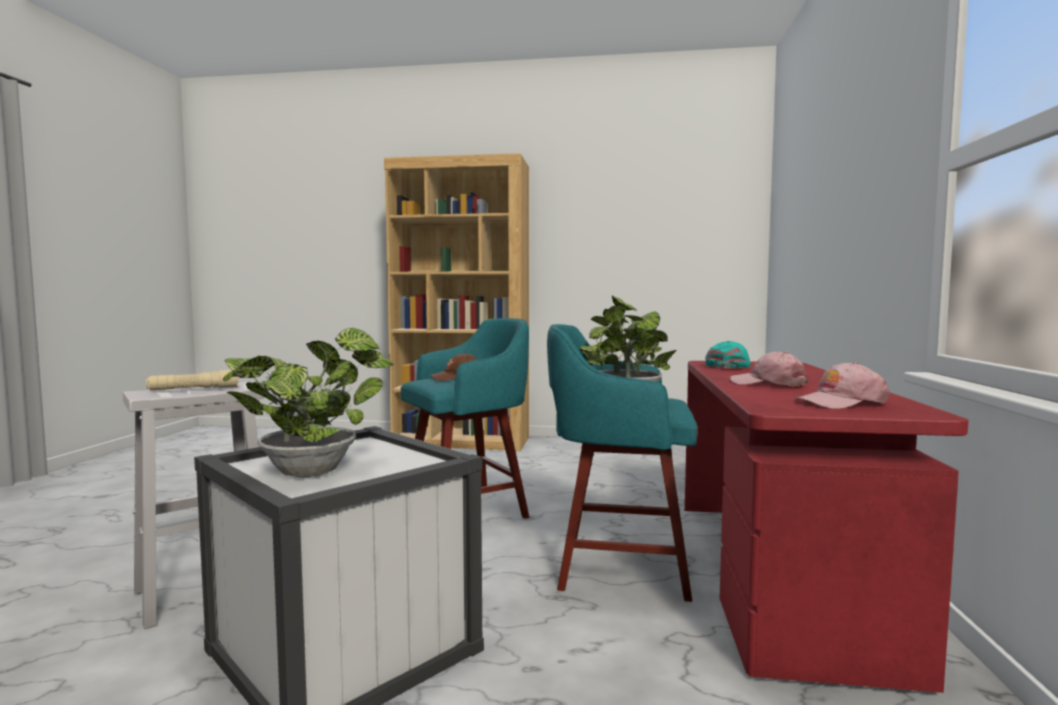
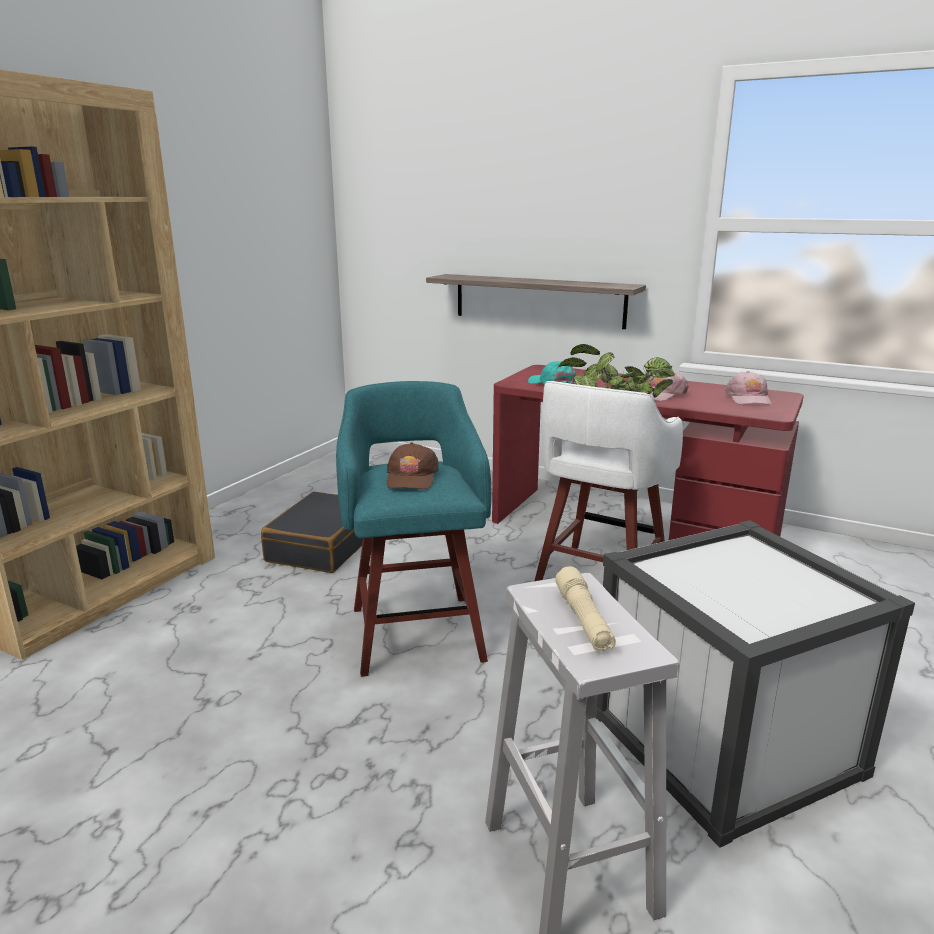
camera: 70 degrees left, 15 degrees up
(316, 470) = (773, 594): potted plant -> none
(566, 468) = (322, 546): none -> black suitcase
(618, 566) = (599, 580): turquoise stool -> white stool
(838, 294) = (538, 300): none -> shelf

